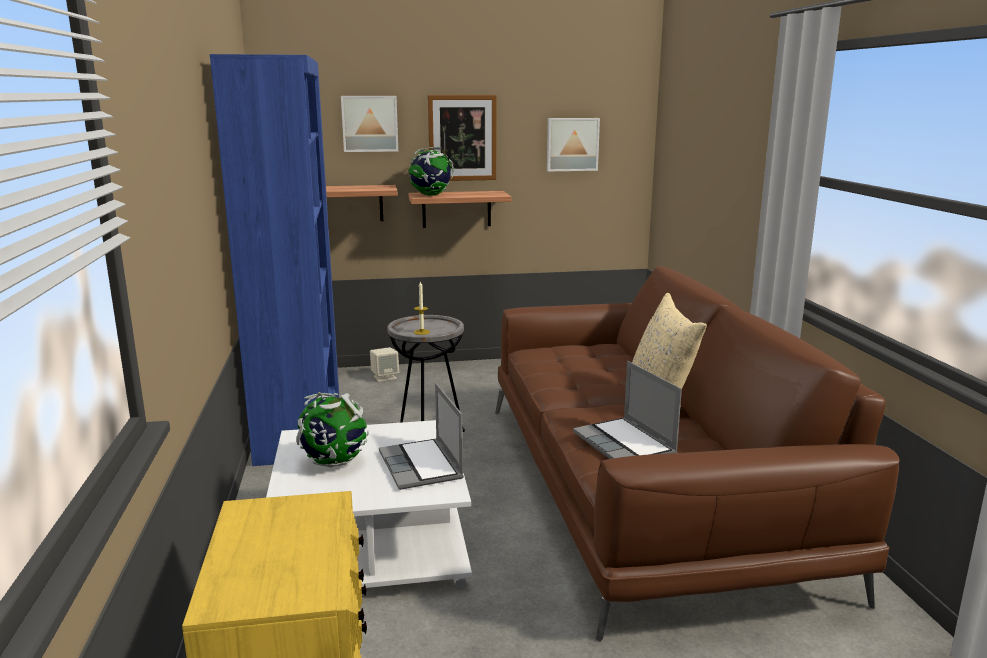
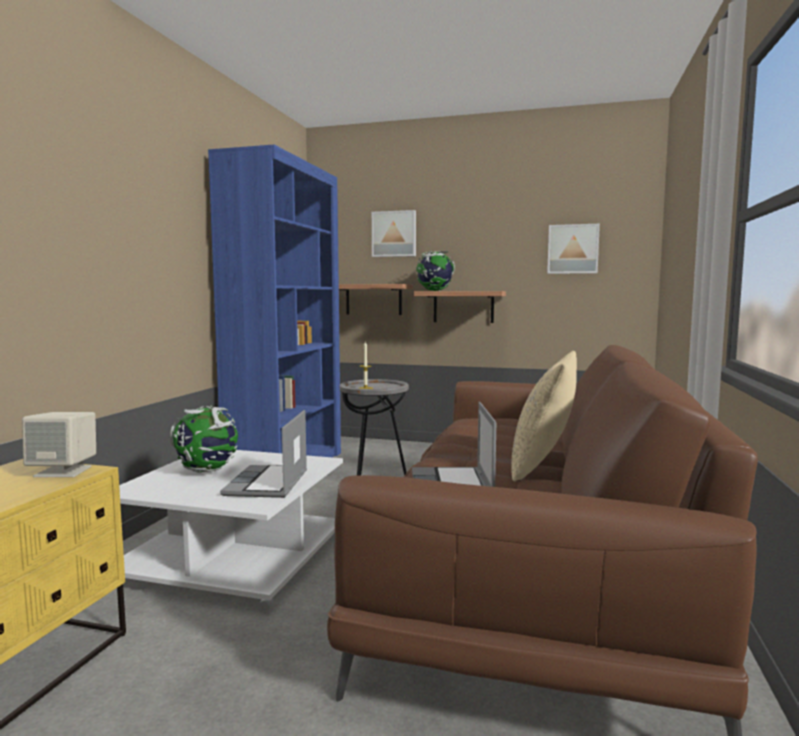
camera: 25 degrees right, 10 degrees down
(385, 377) = (388, 447): beige speaker -> beige speaker (64, 471)
(462, 138) = (470, 245): picture -> none

